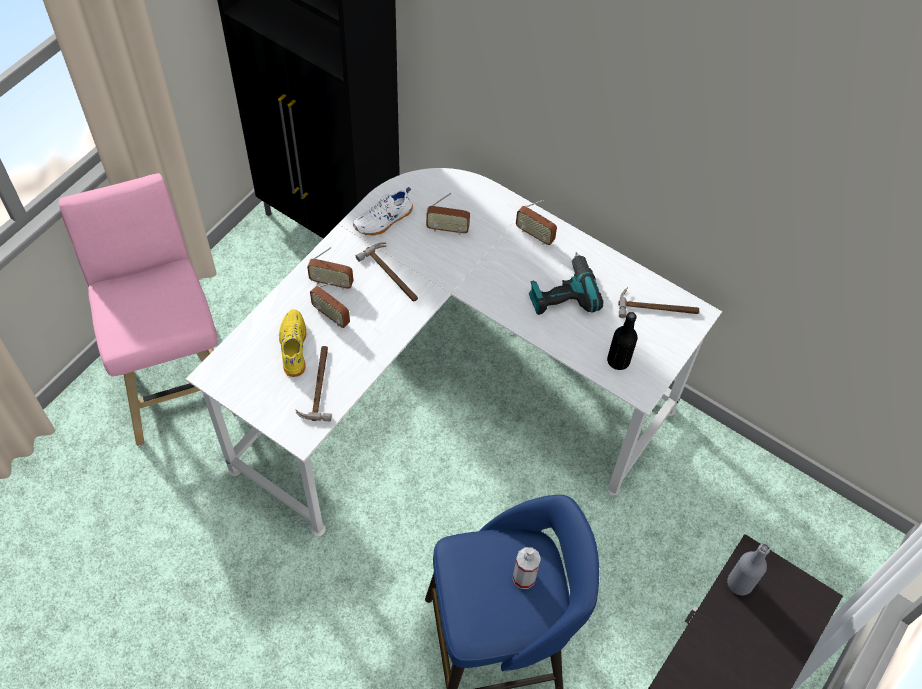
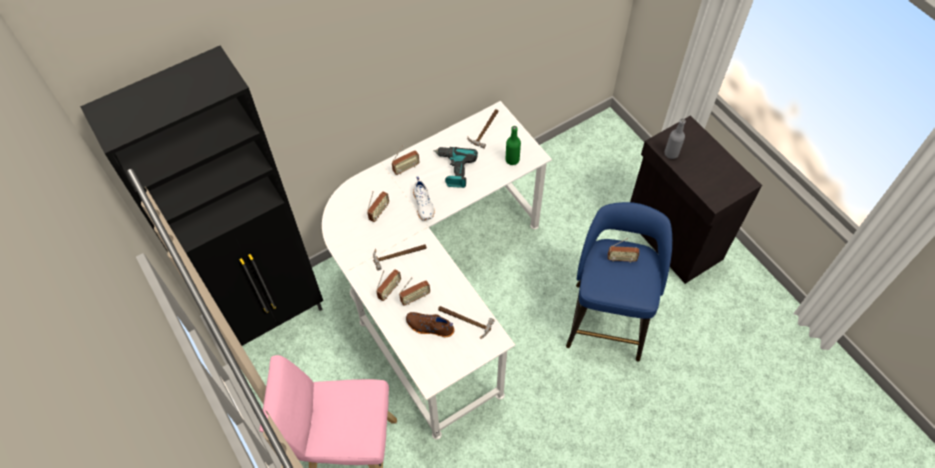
camera: 65 degrees left, 0 degrees up
(292, 347) = (429, 327): yellow shoe -> brown shoe
(384, 220) = (354, 245): white shoe -> white shoe (424, 204)
(524, 578) = (621, 259): spray bottle -> radio
(618, 361) = (512, 160): black bottle -> green bottle

